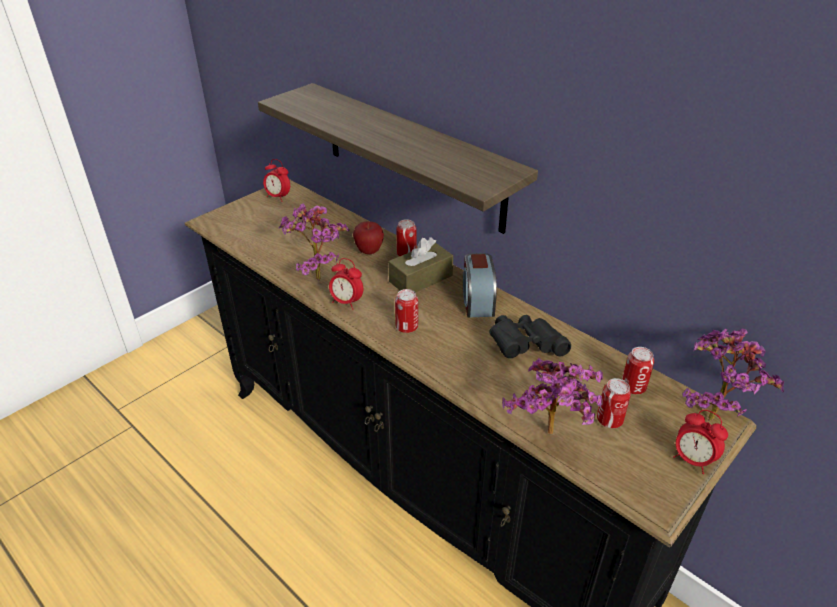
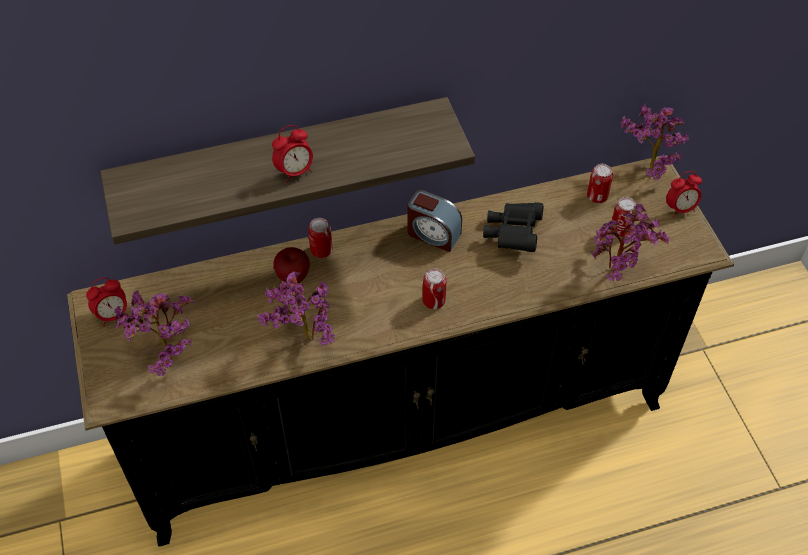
camera: 60 degrees left, 15 degrees up
(258, 227) = (165, 357): none -> potted plant
(346, 302) = (365, 330): alarm clock -> alarm clock (295, 172)
(421, 278) = (370, 258): brown tissue box -> none

